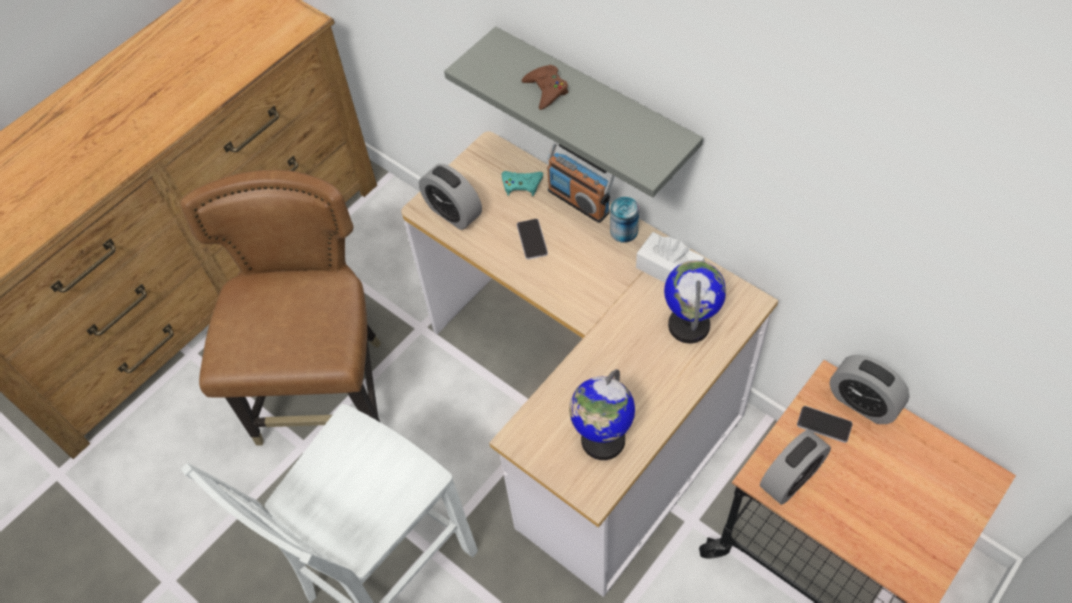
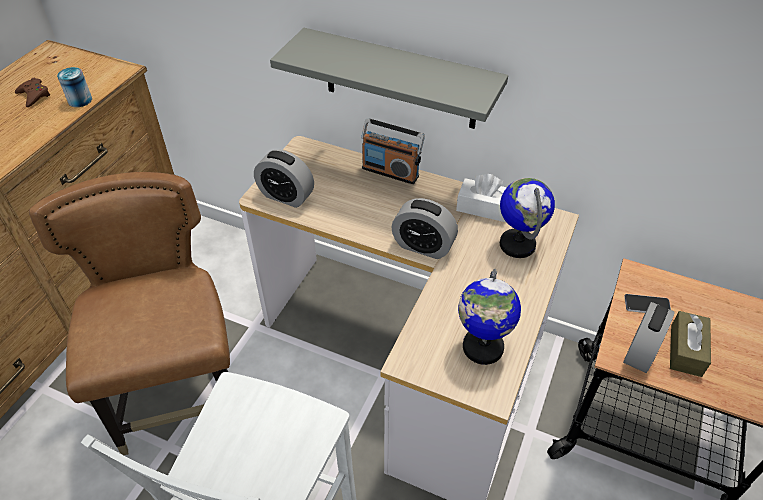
camera: 20 degrees left, 10 degrees down
(521, 184) = (338, 168): turquoise game controller -> none
(532, 239) = (361, 205): phone -> none
(546, 90) = (364, 61): brown game controller -> brown game controller (34, 95)
(624, 231) = (435, 187): can -> can (80, 100)
(843, 488) = (686, 350): none -> brown tissue box
(862, 402) = (668, 283): alarm clock -> alarm clock (423, 246)

